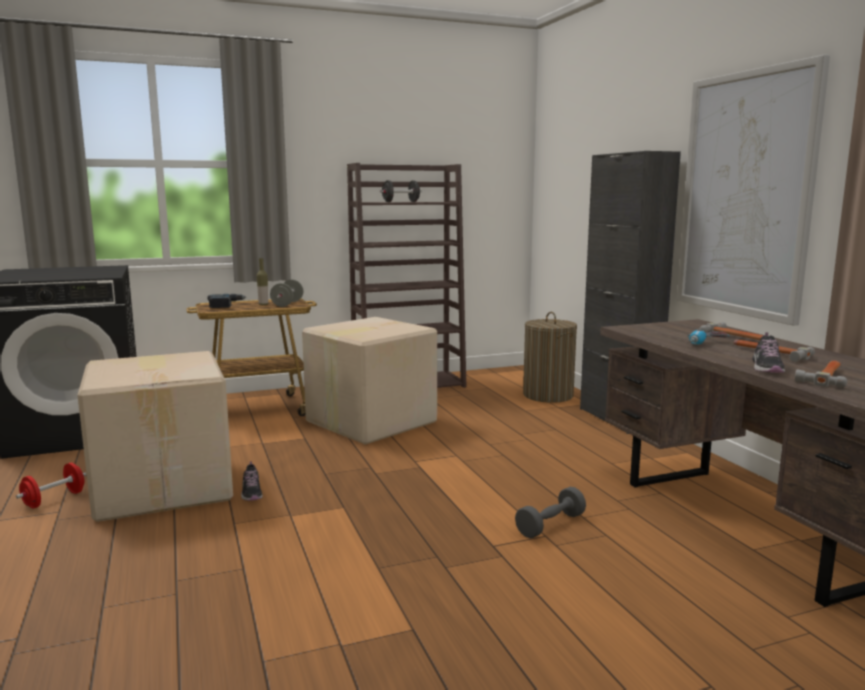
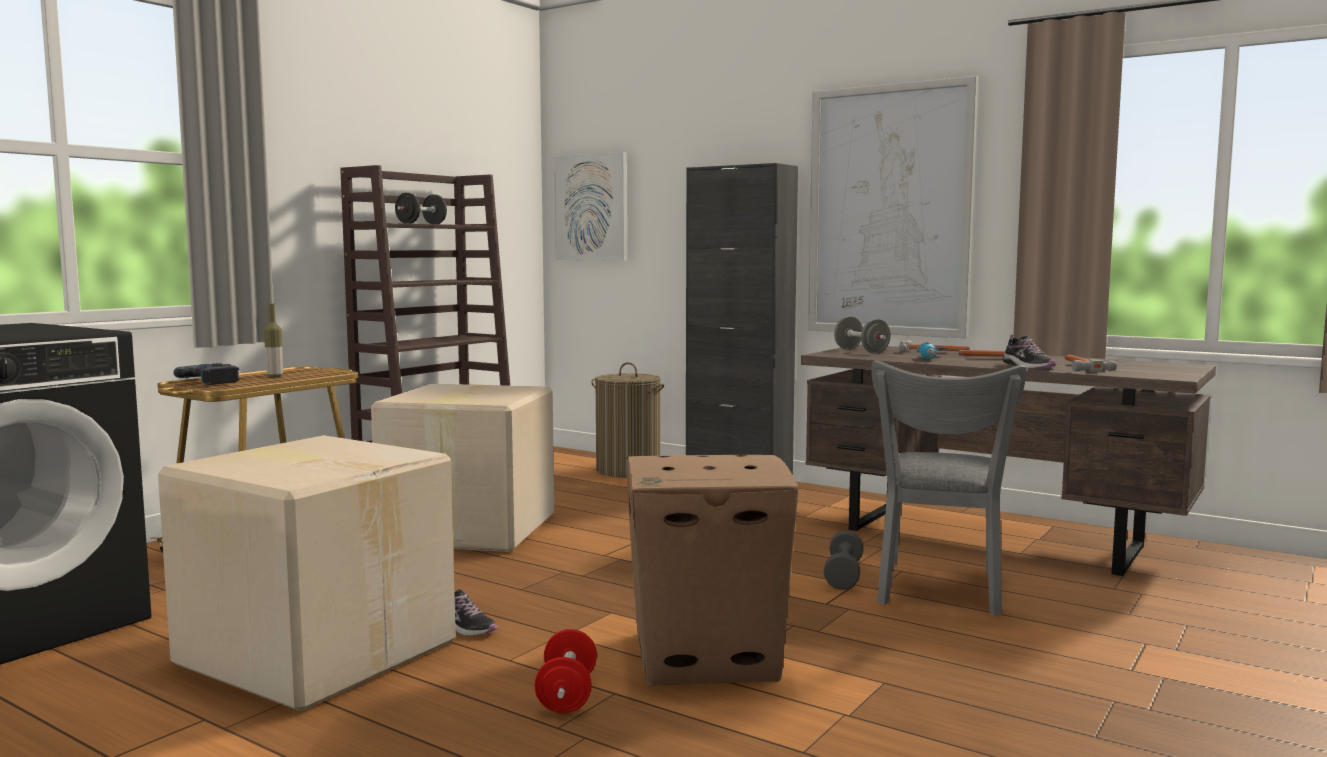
camera: 35 degrees left, 5 degrees down
(54, 499) = (160, 710): red dumbbell -> red dumbbell (567, 695)
(287, 304) = (310, 373): grey dumbbell -> grey dumbbell (861, 351)
(339, 561) = (707, 656): none -> cardboard box
(557, 186) = (592, 207): none -> picture
(604, 564) = (939, 591): none -> grey chair

